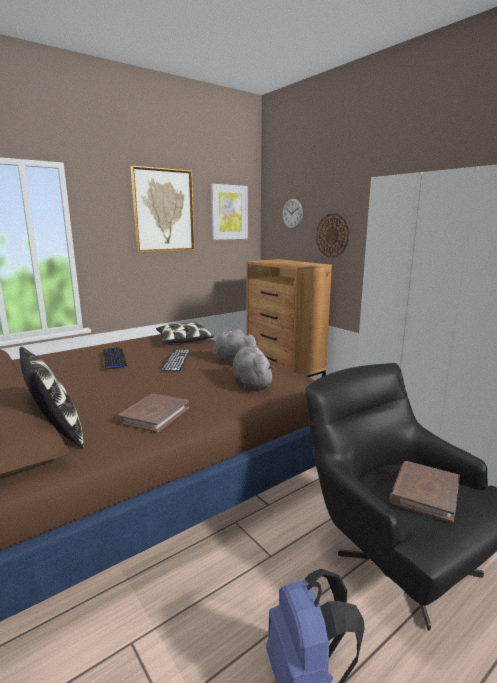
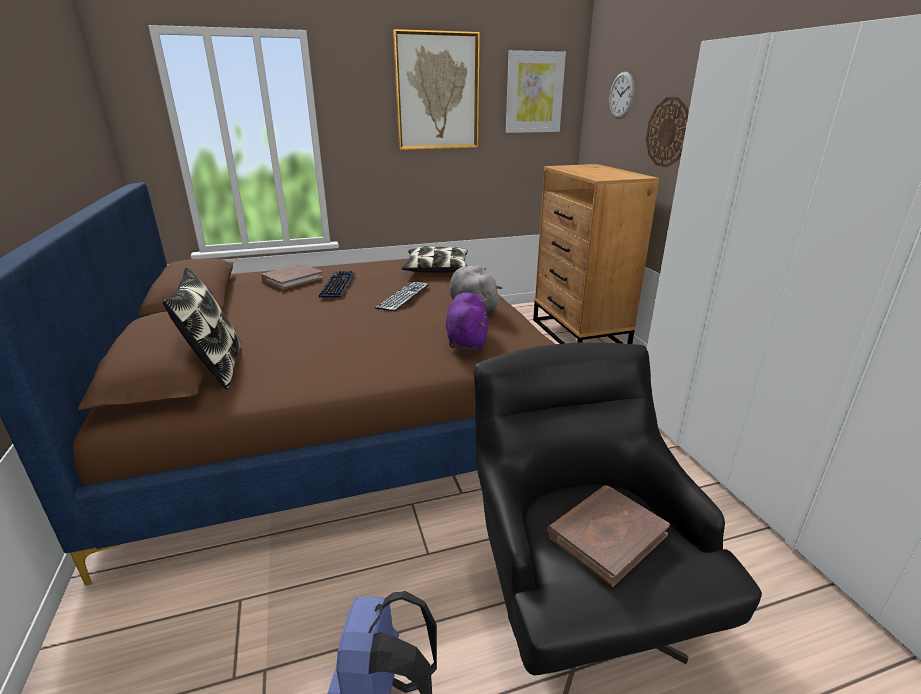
camera: 20 degrees right, 10 degrees up
(154, 415) = (324, 364): brown book -> brown book (292, 279)
(251, 382) = (466, 339): grey plush toy -> purple plush toy

